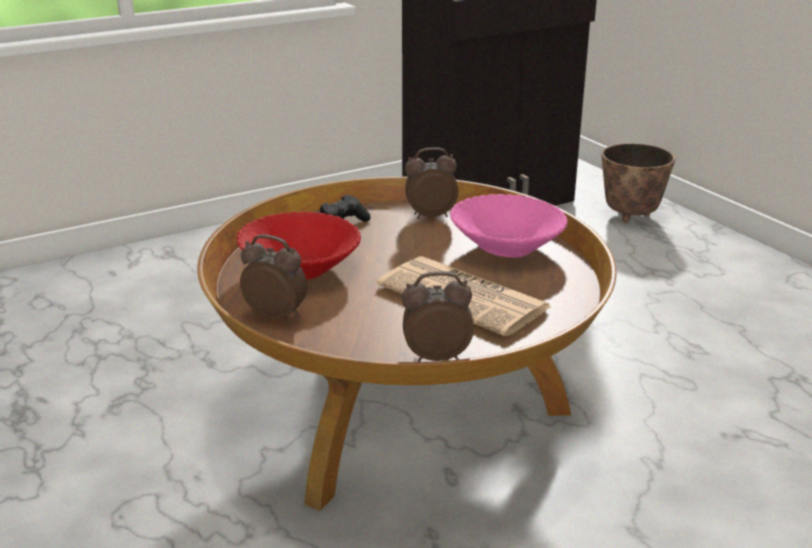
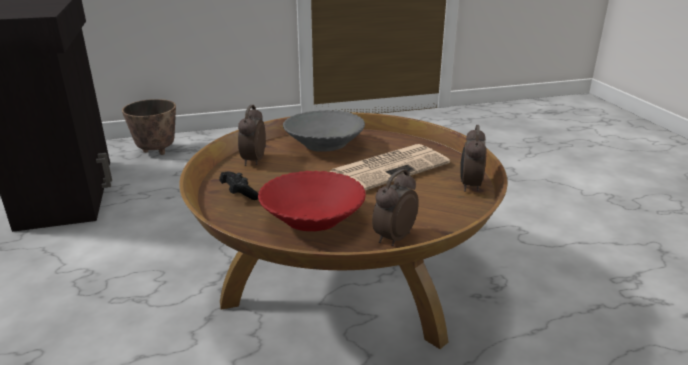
camera: 75 degrees left, 0 degrees up
(506, 246) = (324, 145): pink bowl -> grey bowl

